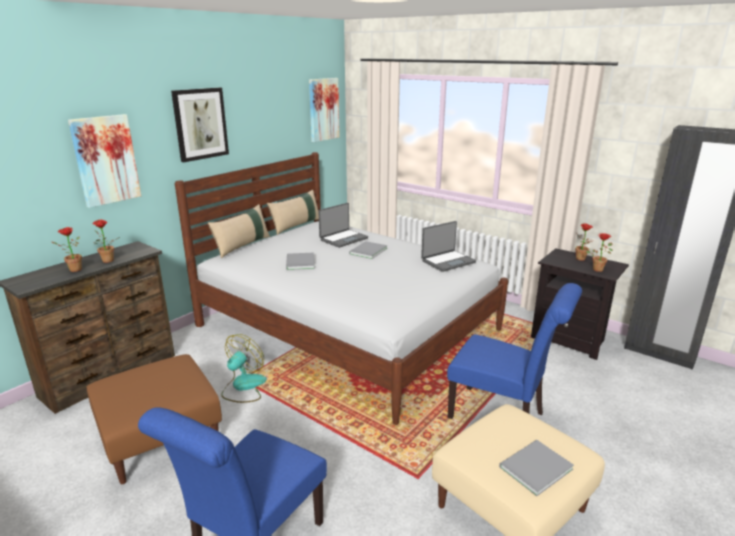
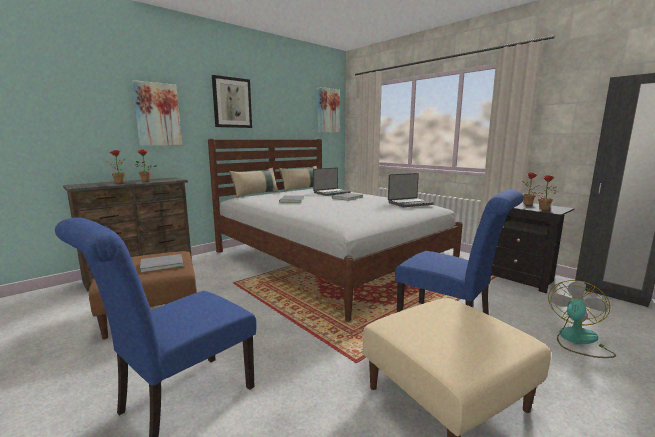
camera: 10 degrees right, 10 degrees down
(243, 387) = (232, 287): fan -> fan (578, 340)
(533, 468) = (465, 344): grey book -> grey book (160, 264)

